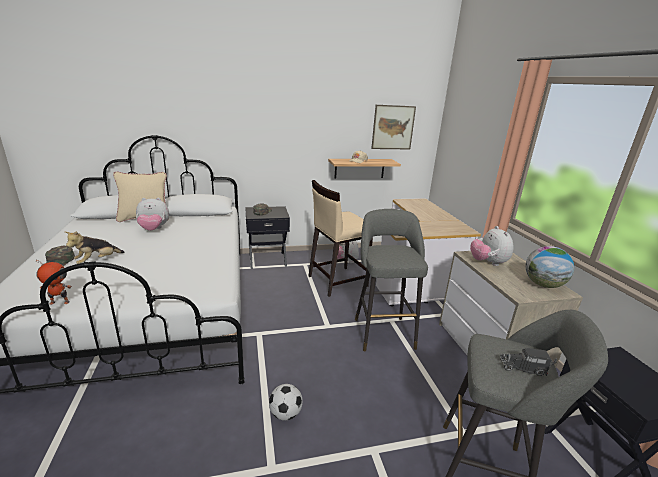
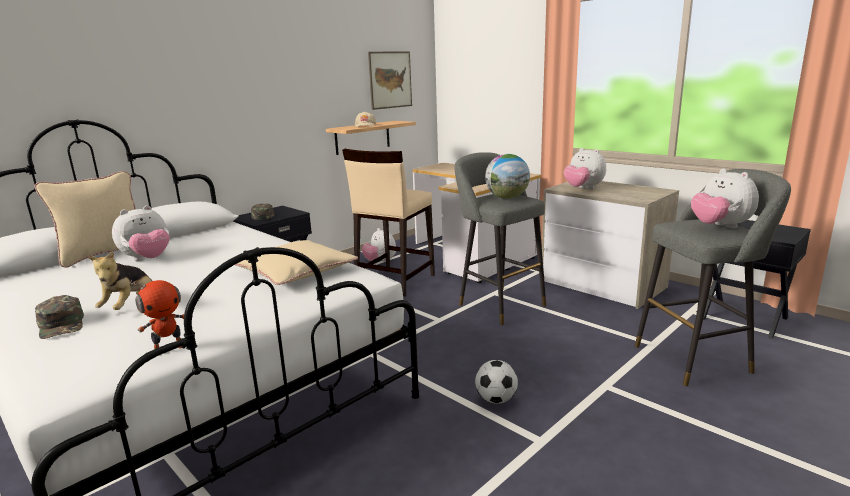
camera: 30 degrees left, 5 degrees down
(196, 268) = (295, 271): none -> beige pillow
(524, 368) = (720, 227): toy truck -> plush toy
(543, 285) = (644, 190): globe -> globe (507, 198)

